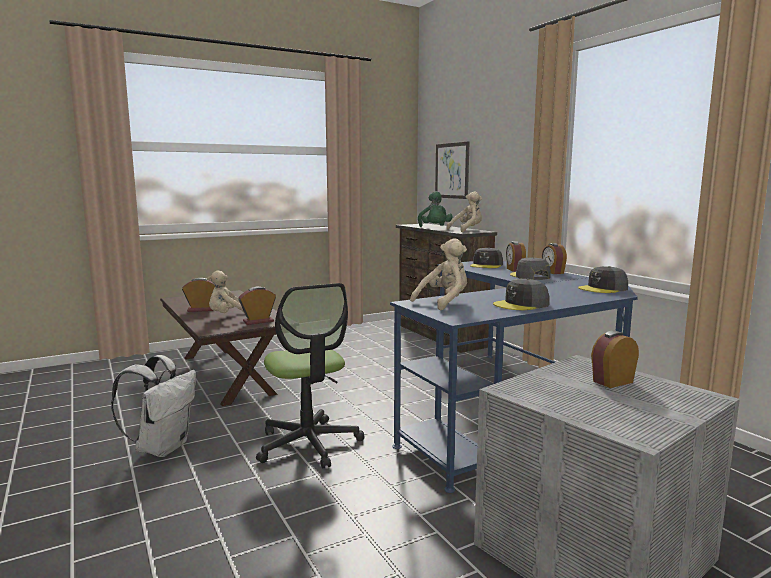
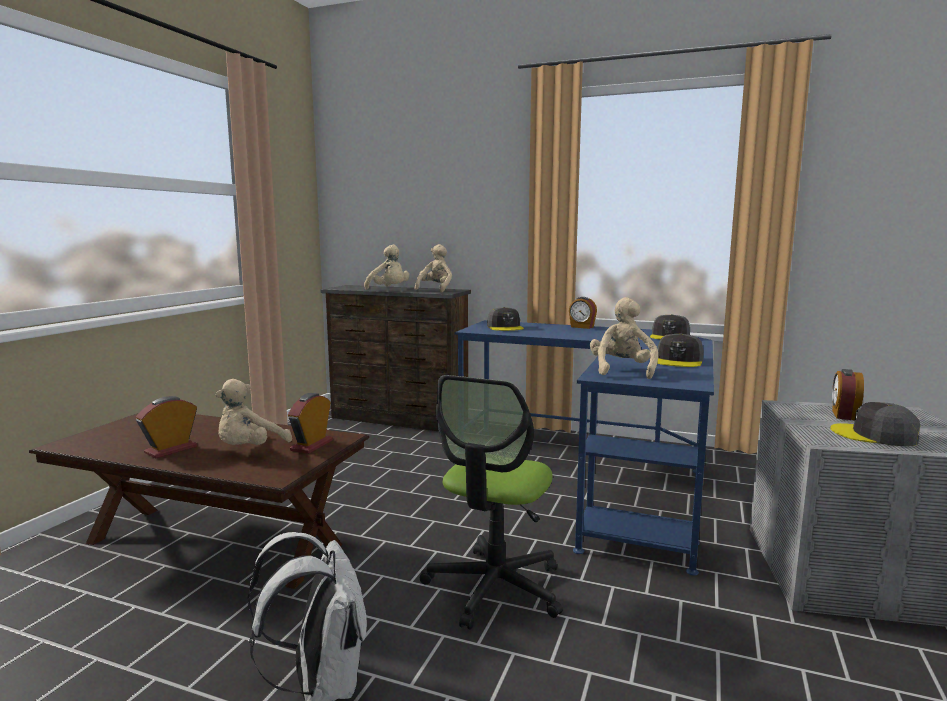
camera: 40 degrees left, 0 degrees up
(308, 444) = (494, 588): office chair -> office chair turned 90 degrees clockwise
(434, 228) = (389, 290): green plush toy -> beige plush toy
(452, 170) = (386, 219): picture -> none
(514, 270) = (545, 329): alarm clock -> none
(529, 276) = (581, 333): grey cap -> grey cap (874, 435)

